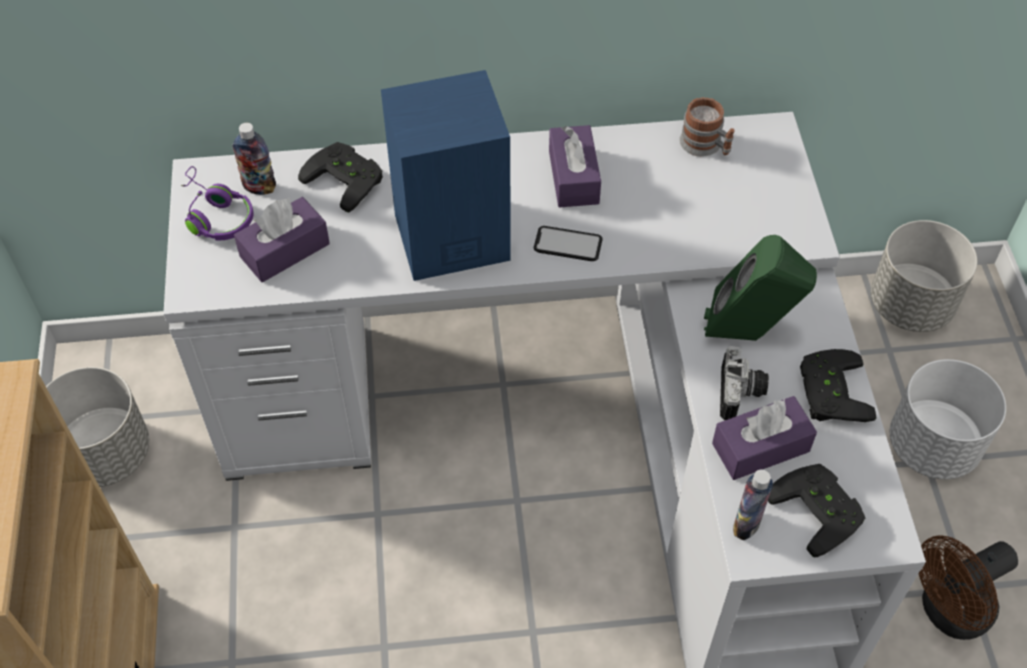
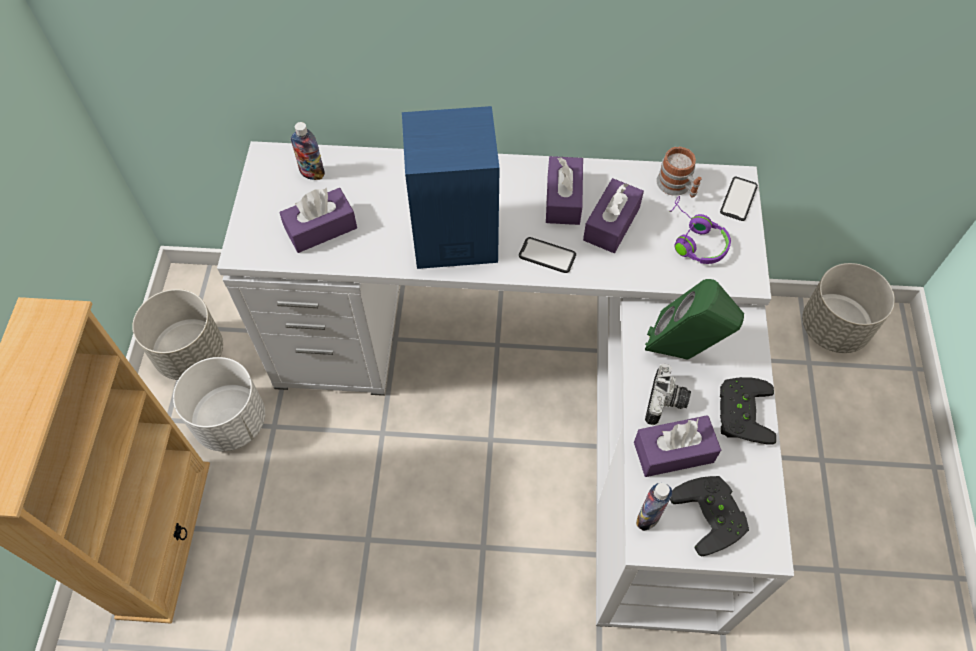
camera: 10 degrees right, 5 degrees up
(215, 215) = (273, 192): purple headphones -> purple headphones (694, 240)
(347, 178) = (382, 175): black game controller -> none
(637, 198) = (611, 224): none -> purple tissue box
(779, 151) = (738, 199): none -> phone
(933, 445) = (830, 447): white planter -> white planter (231, 421)
(948, 613) = (815, 588): brown fan -> none

